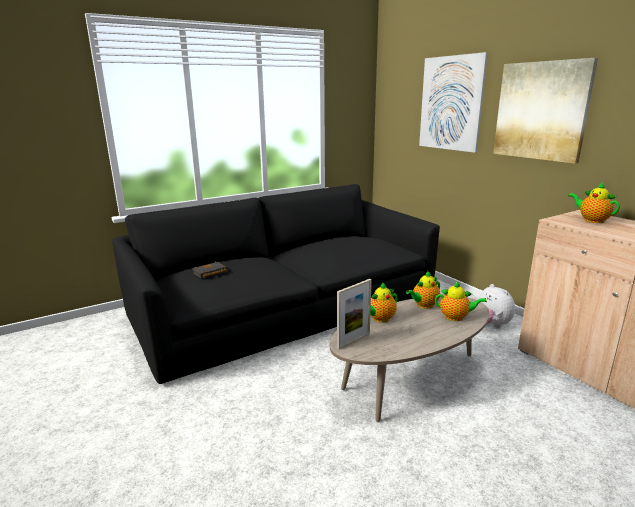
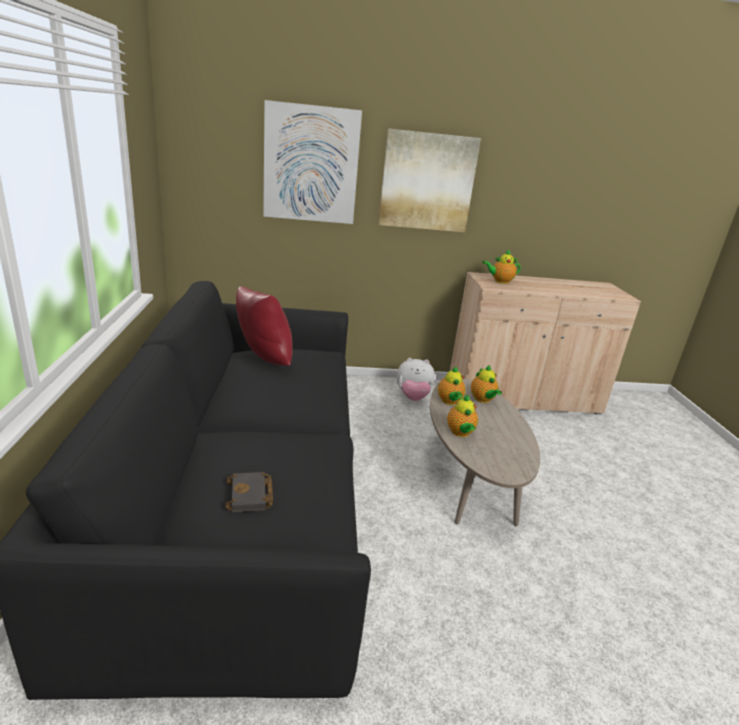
camera: 65 degrees left, 5 degrees up
(349, 239) = (263, 361): none -> red pillow
(353, 341) = (495, 464): picture frame -> none
(456, 317) = (483, 400): teapot -> teapot turned 120 degrees clockwise

